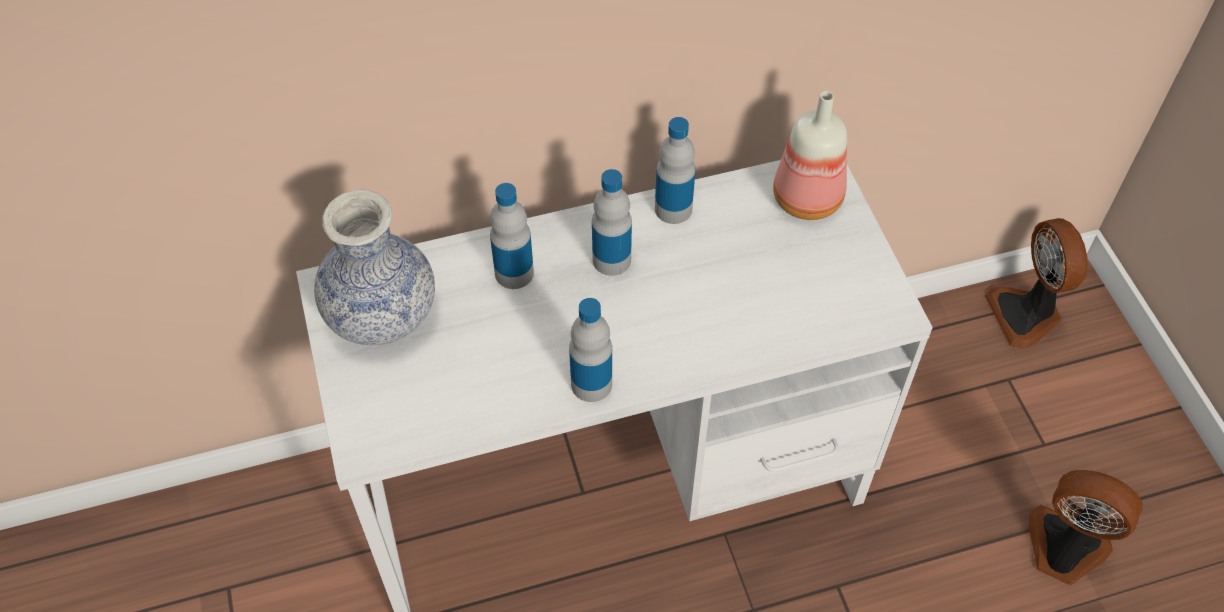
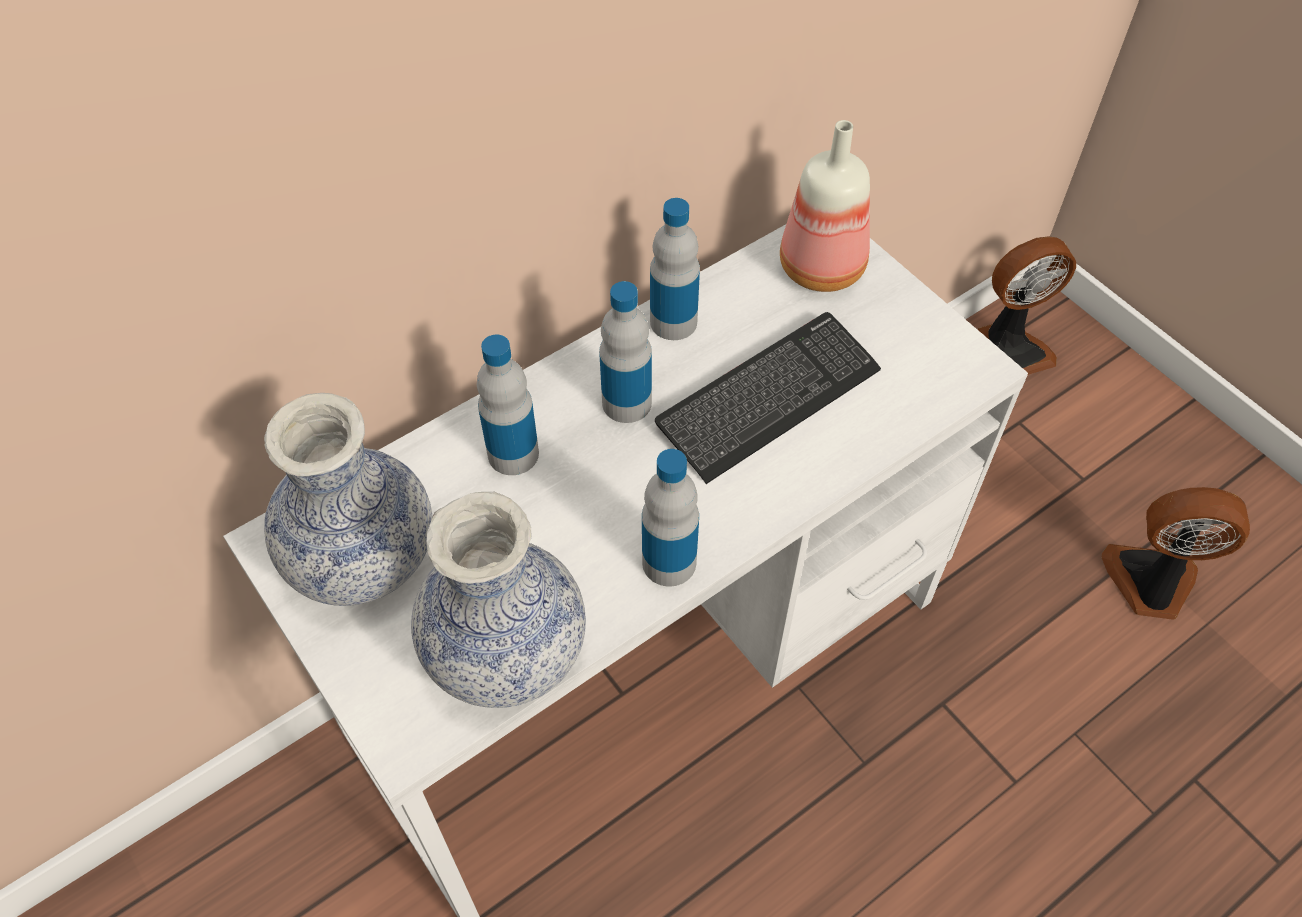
camera: 20 degrees left, 0 degrees up
(452, 408) = (505, 650): none -> vase
(718, 287) = (768, 399): none -> keyboard
(1026, 314) = (1007, 350): fan -> fan turned 75 degrees counterclockwise

